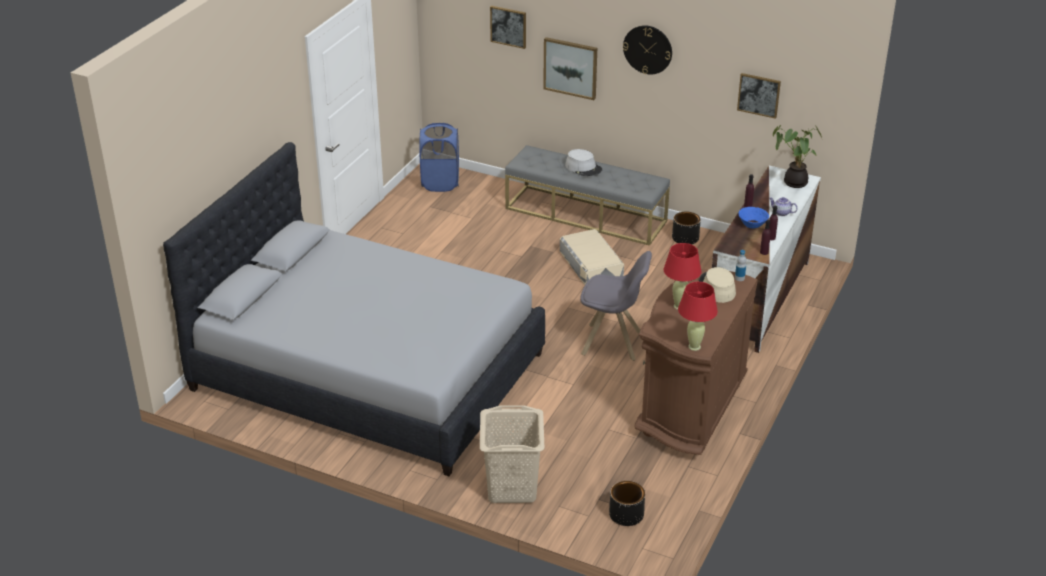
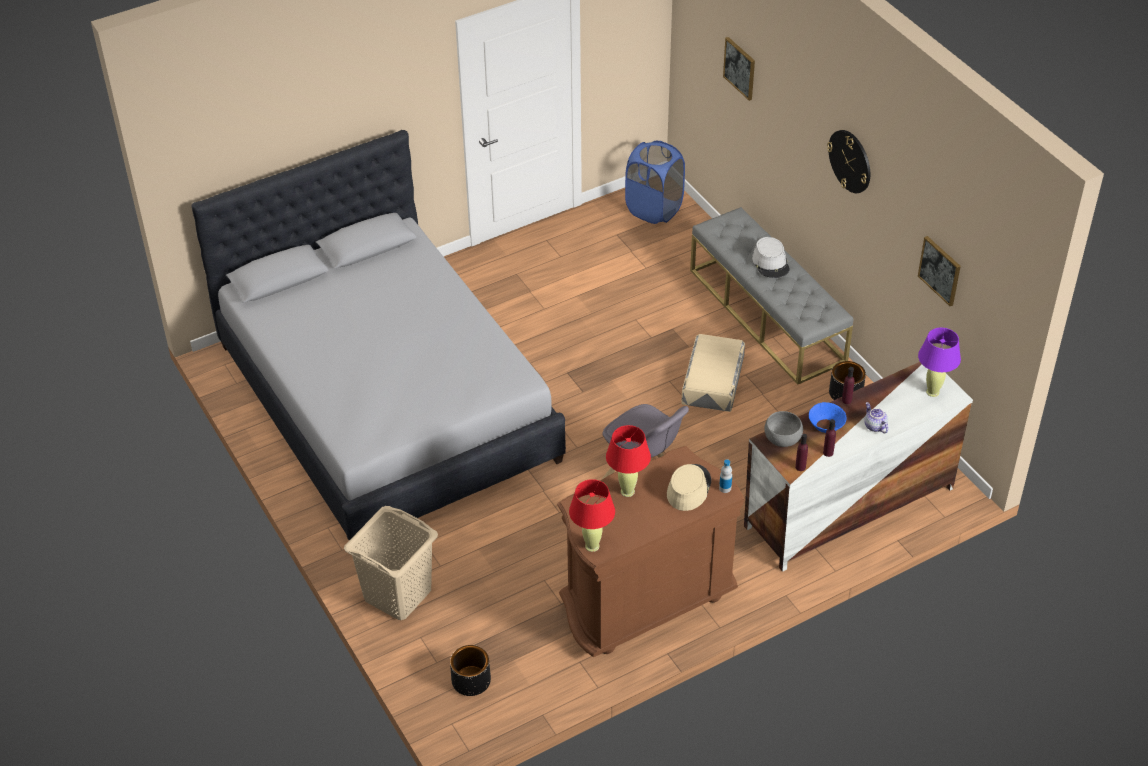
camera: 35 degrees right, 10 degrees up
(570, 68) = (786, 143): picture -> none
(734, 242) = (782, 439): none -> grey bowl
(793, 182) = (932, 392): potted plant -> purple table lamp

